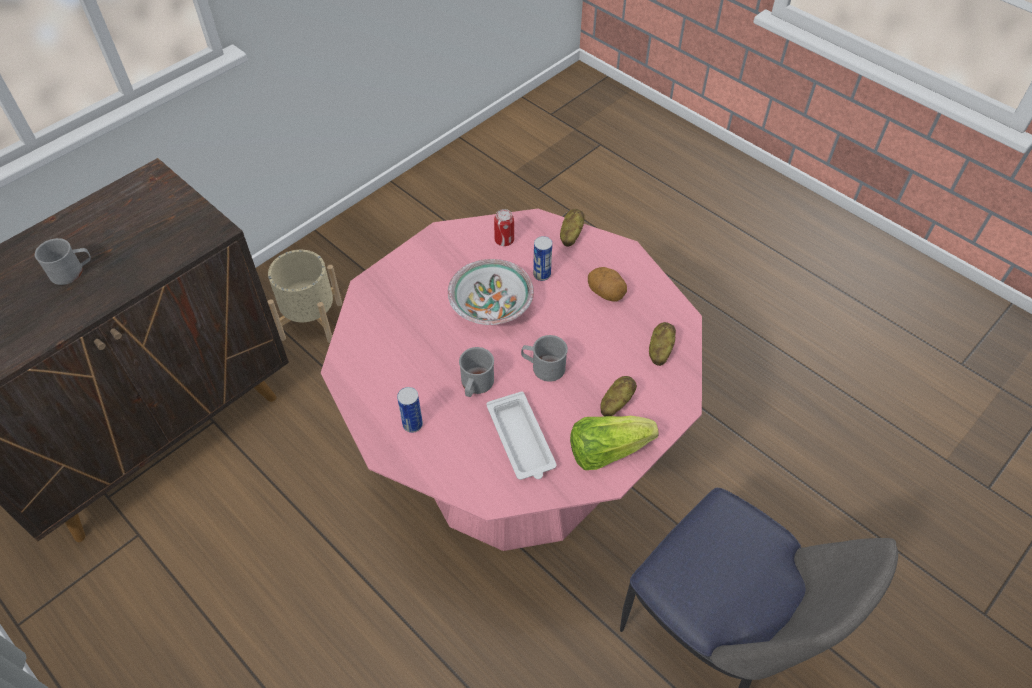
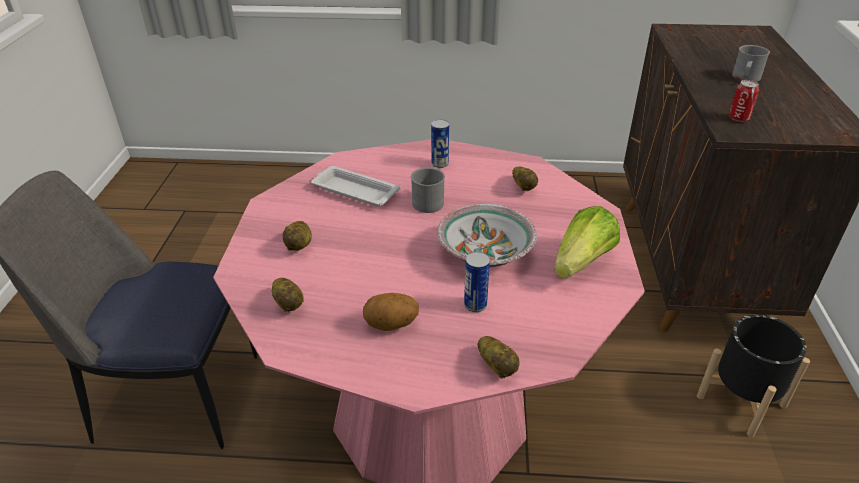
camera: 140 degrees right, 15 degrees down
(311, 321) = (740, 400): beige planter -> black planter
(384, 346) = (523, 187): none -> potato
(504, 240) = (555, 315): can -> can (738, 118)
(543, 367) = (386, 237): grey mug -> none
(606, 451) = (282, 215): lettuce -> lettuce (582, 262)

